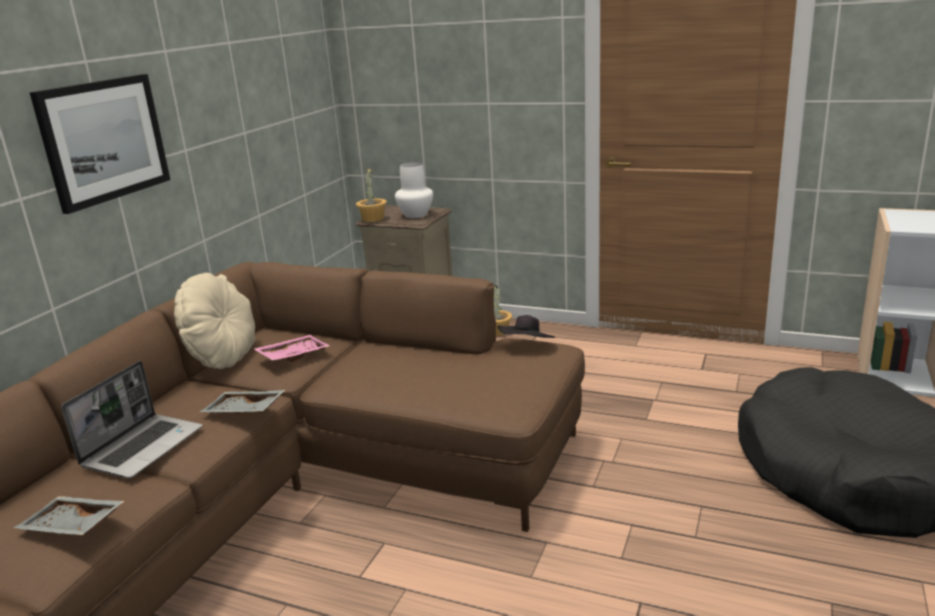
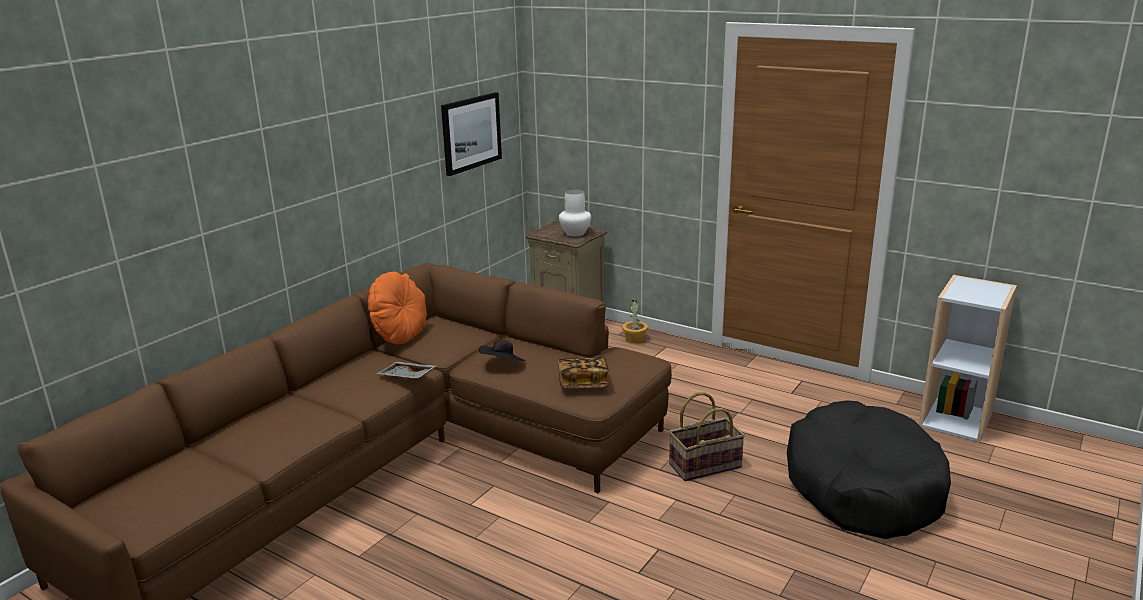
camera: 10 degrees right, 0 degrees up
(71, 527) = (285, 436): grey tray -> none
(104, 140) = (333, 170): picture -> picture (471, 133)
(143, 447) = (335, 392): laptop -> none
(224, 360) = (400, 338): beige pillow -> orange pillow
(293, 356) = (450, 341): pink tray -> none
(372, 218) = (539, 233): potted plant -> none
(489, 389) = (583, 384): none -> book
(527, 346) = (627, 356): black hat -> black hat (502, 365)
(645, 472) = (705, 465): none -> basket

